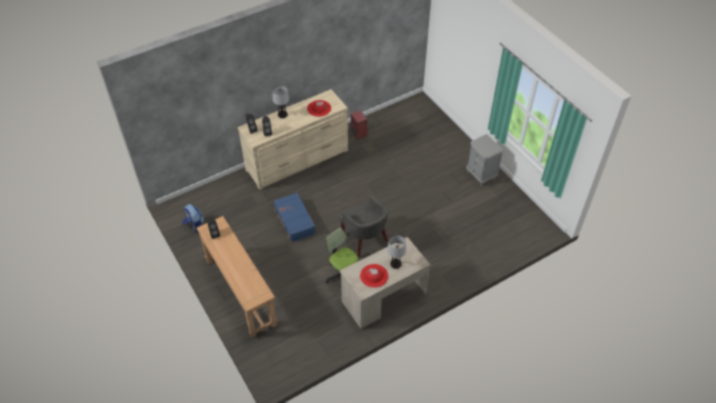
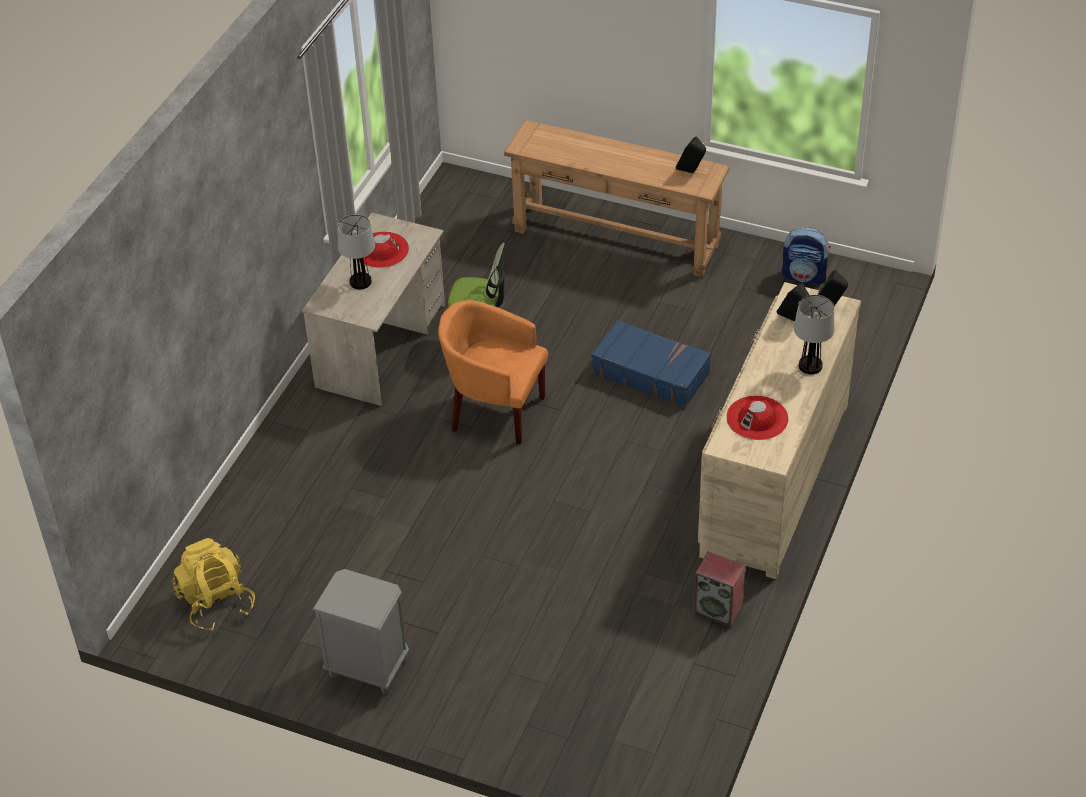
camera: 145 degrees right, 5 degrees down
(365, 240) = (494, 411): grey armchair -> orange armchair
(519, 224) = (216, 603): none -> yellow backpack

